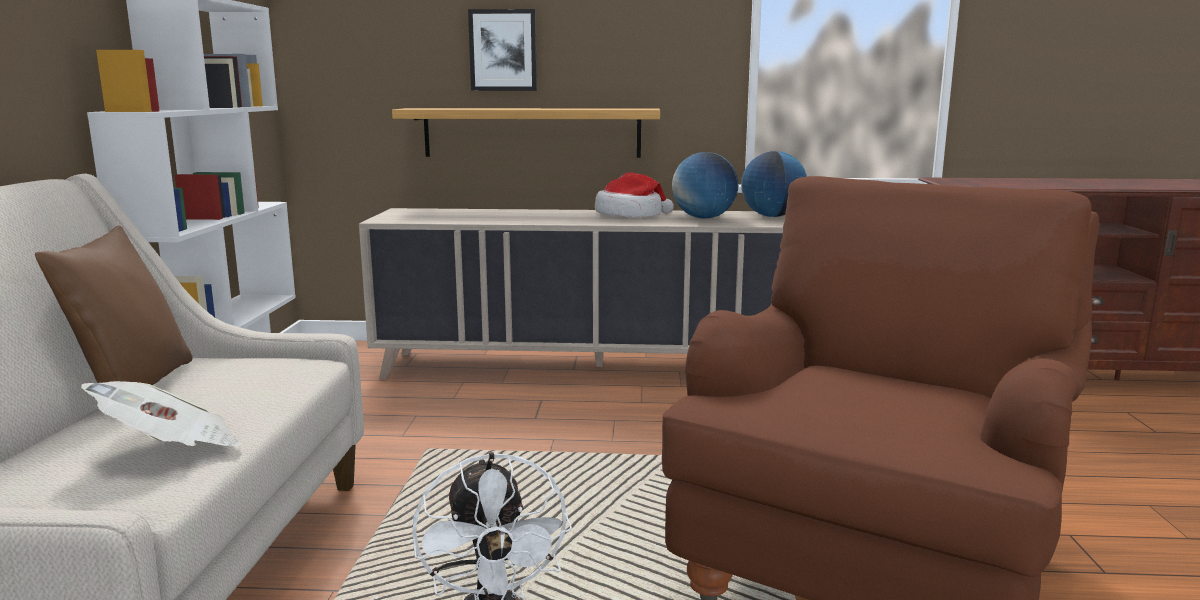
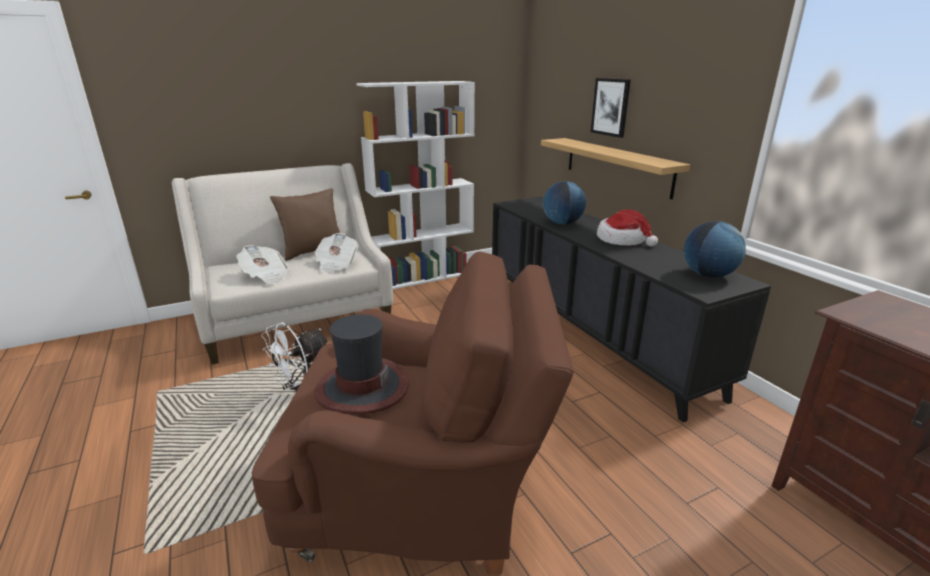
camera: 60 degrees right, 10 degrees up
(263, 380) = (336, 264): none -> newspaper
(598, 369) = (590, 332): beige cabinet -> black cabinet
(703, 218) = (654, 258): globe -> globe (562, 223)
(862, 395) = (361, 387): none -> hat

